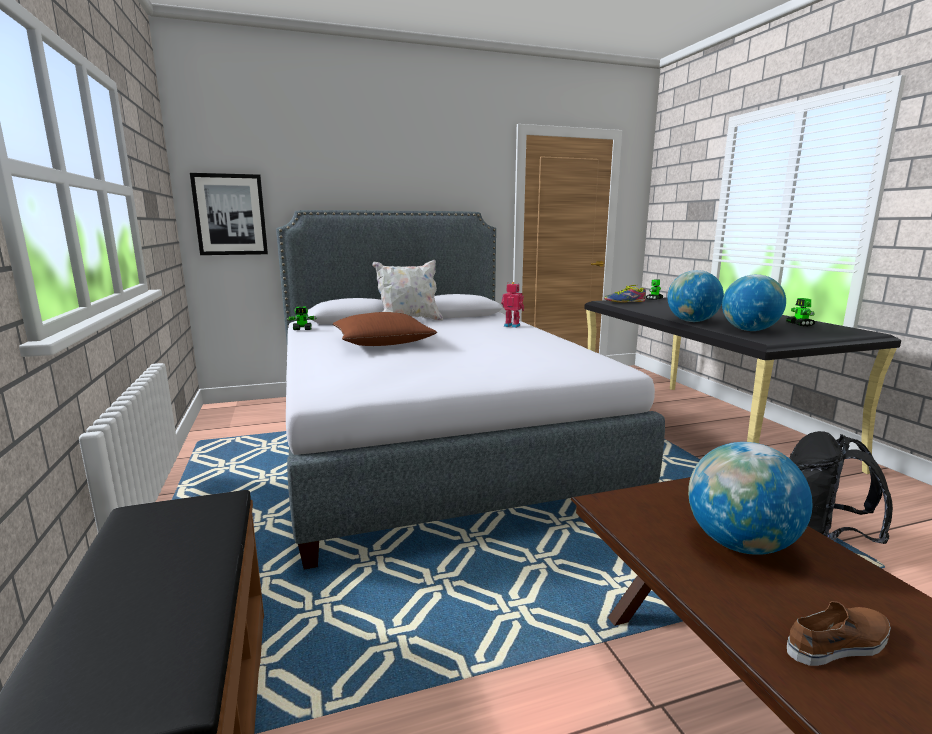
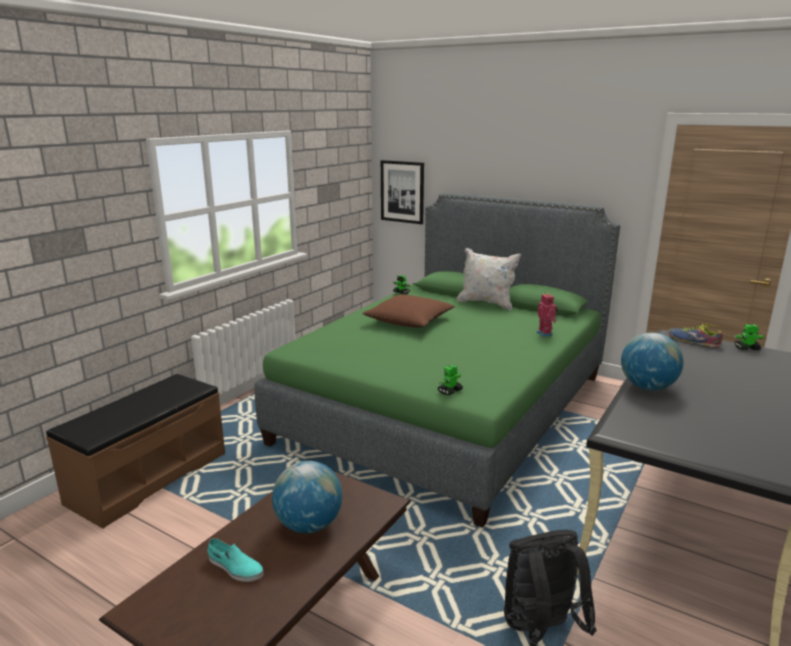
camera: 50 degrees right, 5 degrees up
(430, 439) = (447, 407): grey bed -> green bed
(749, 330) = (656, 417): globe -> none
(800, 324) = (755, 436): toy robot -> toy robot (449, 391)
(839, 643) = (235, 567): brown shoe -> turquoise shoe

